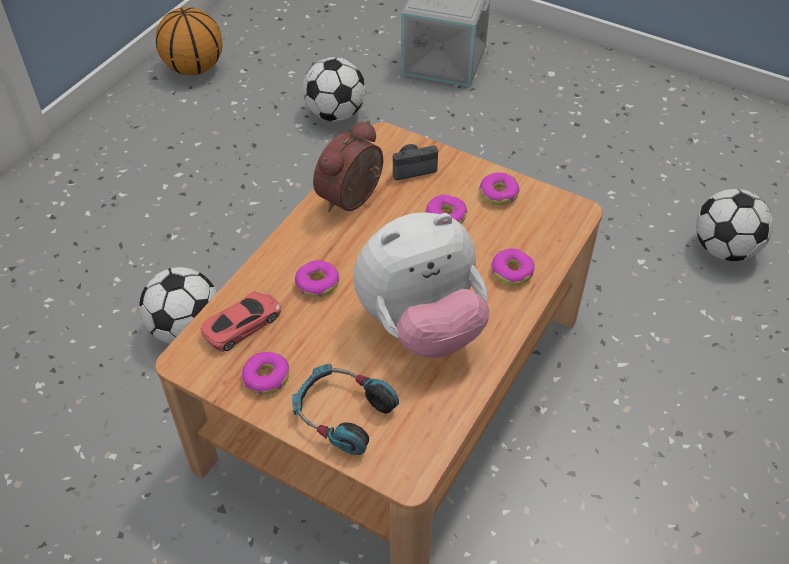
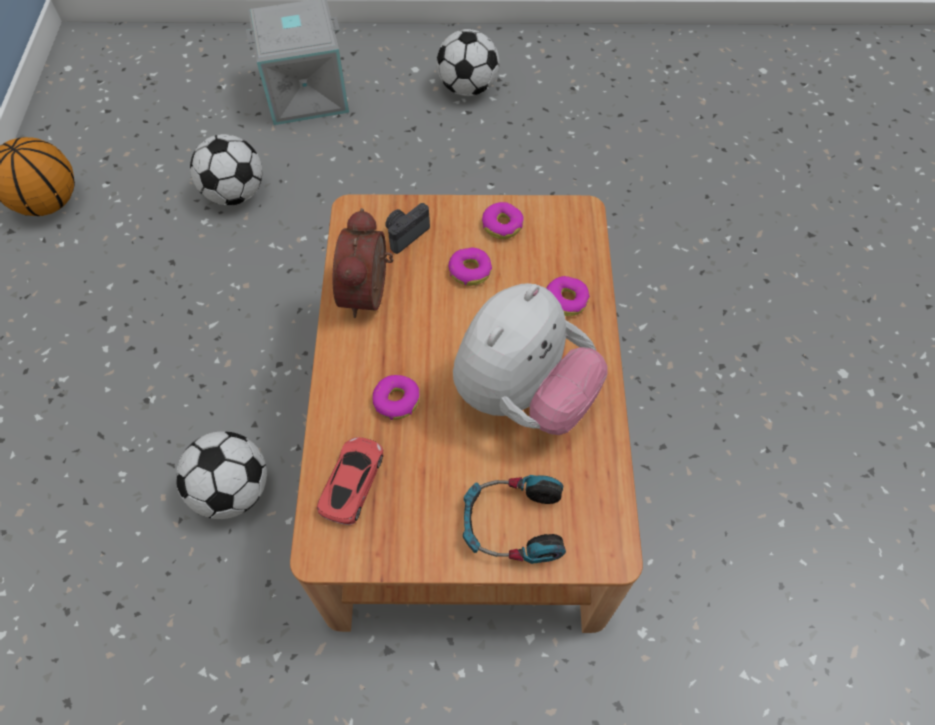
camera: 30 degrees left, 10 degrees up
(266, 377) = (415, 526): donut -> none
(724, 249) = (659, 181): football -> football (467, 88)

